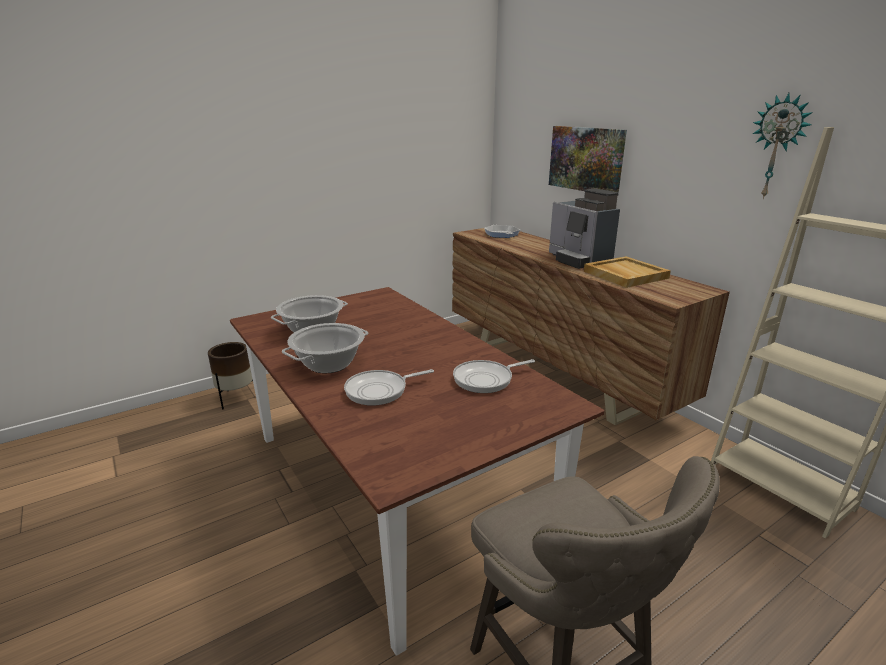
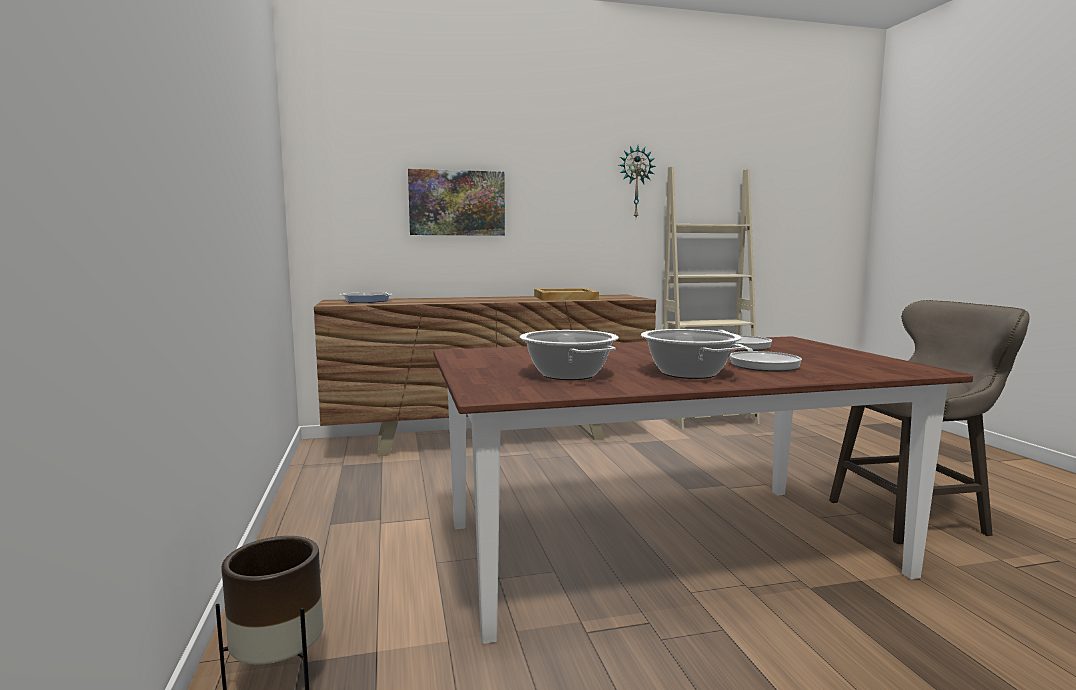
camera: 70 degrees left, 15 degrees down
(578, 260) = (506, 299): coffee machine -> none

